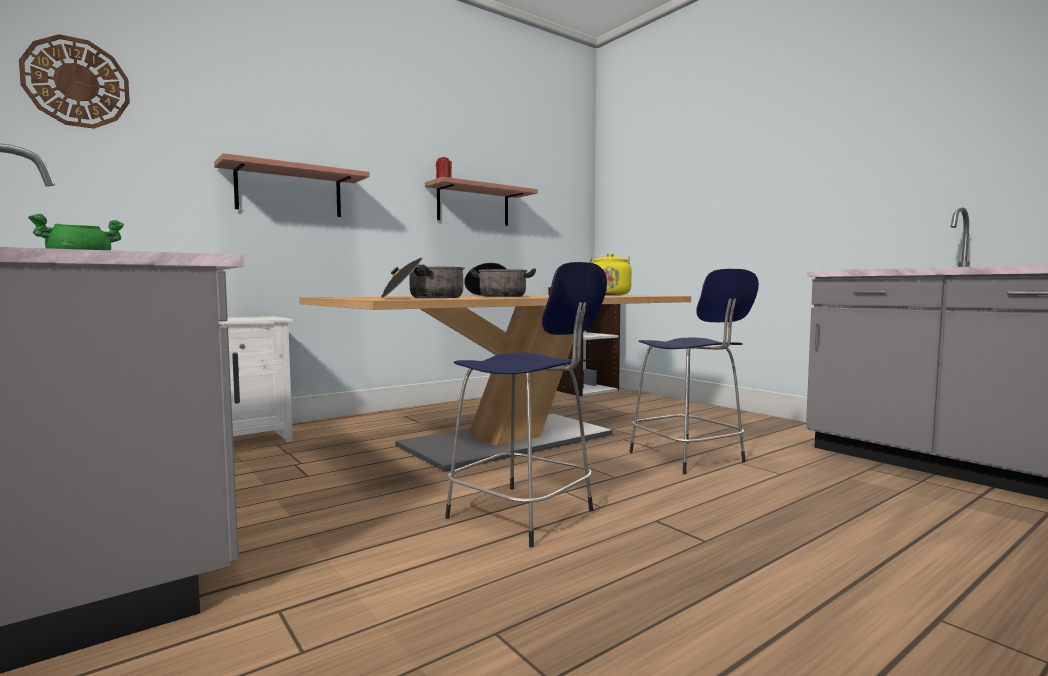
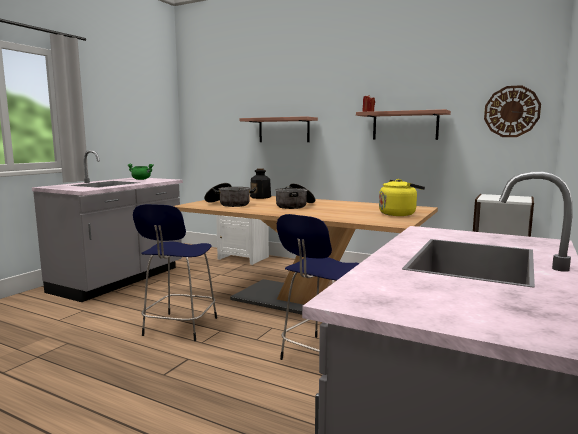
camera: 65 degrees right, 5 degrees up
(76, 82) = (209, 93): wall clock -> wall clock (511, 111)
(380, 296) = (260, 197): none -> bottle

